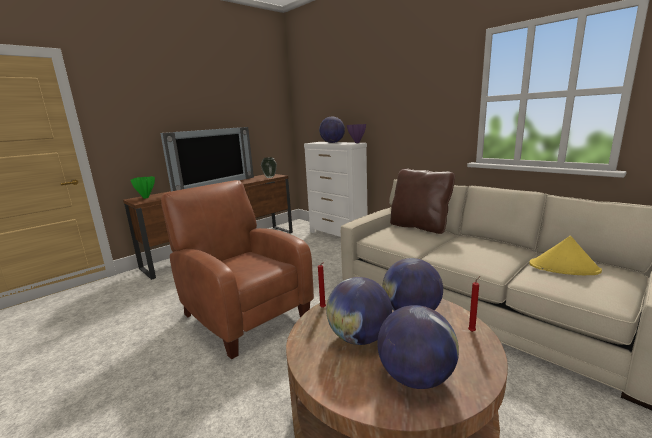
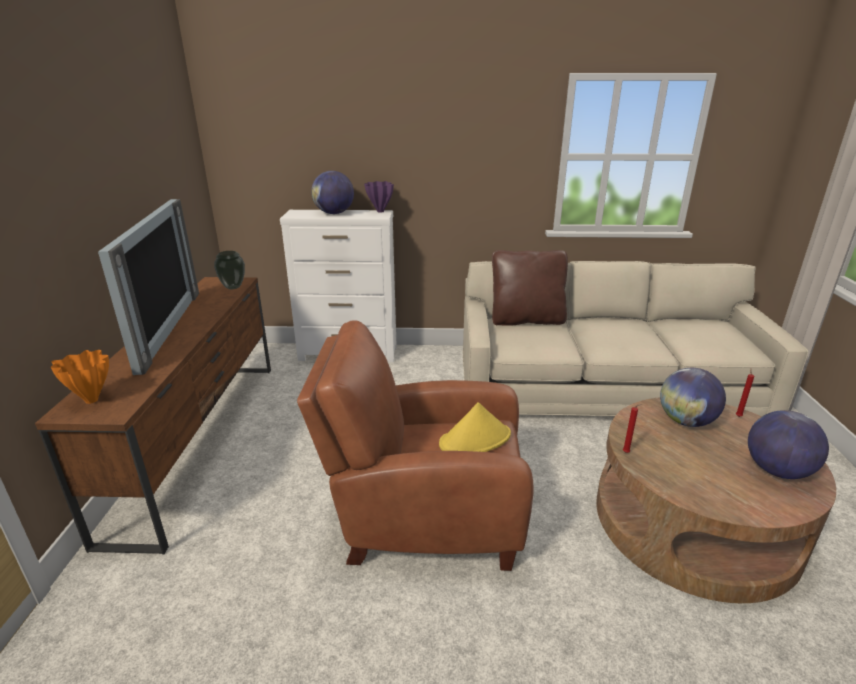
camera: 45 degrees left, 10 degrees up
(146, 198) = (92, 400): green vase -> orange vase
(359, 338) = (700, 463): globe -> none
(564, 268) = (695, 333): yellow hat -> yellow hat (475, 439)

